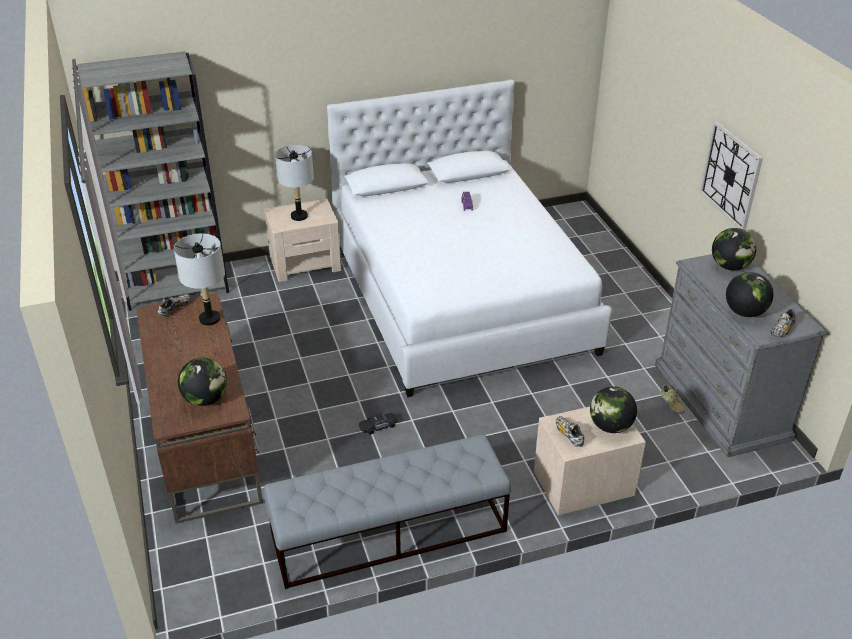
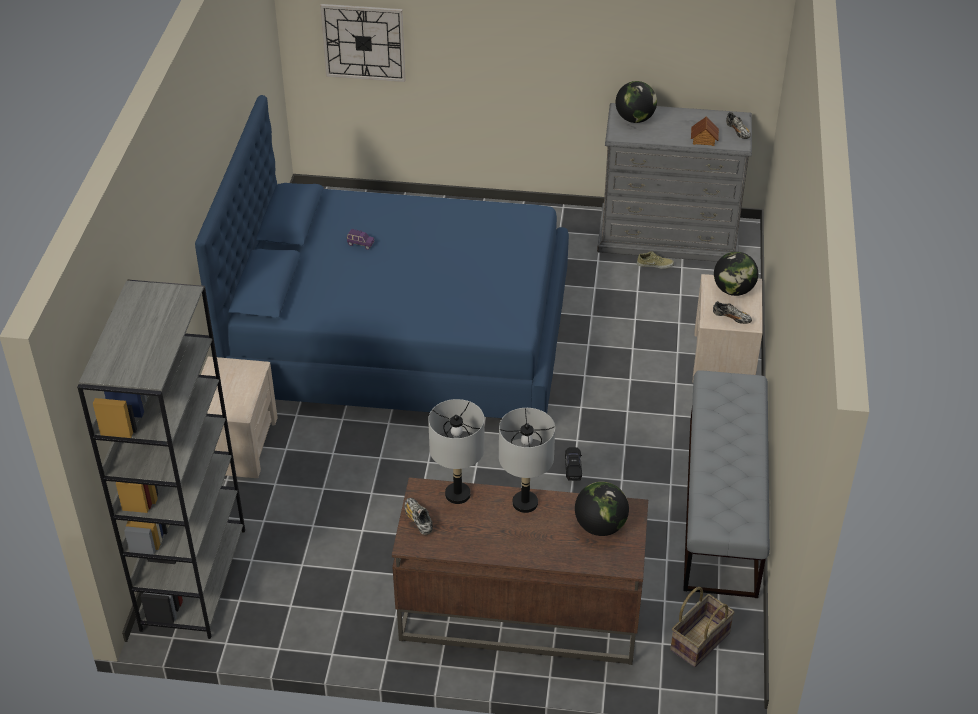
camera: 65 degrees left, 5 degrees up
(218, 560) = (699, 640): none -> basket
(299, 216) = (230, 391): grey table lamp -> grey table lamp (525, 503)
(460, 296) = (400, 338): white bed -> blue bed
(568, 435) = (731, 318): shoe -> shoe turned 150 degrees counterclockwise
(731, 175) = (569, 47): wall clock -> wall clock (363, 42)
(744, 312) = (703, 139): globe -> toy house

